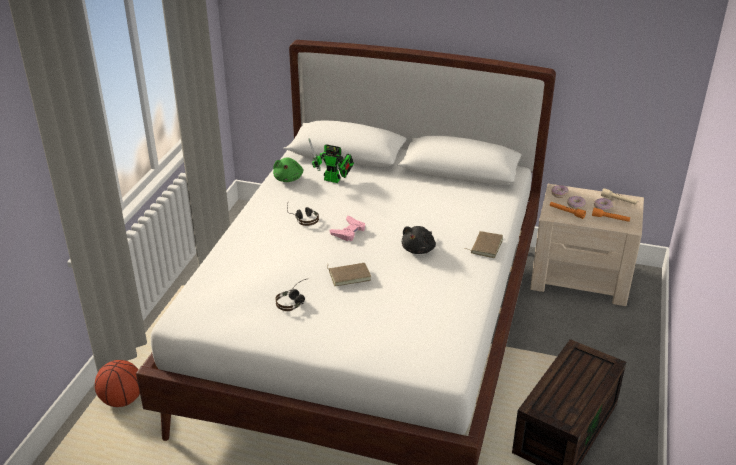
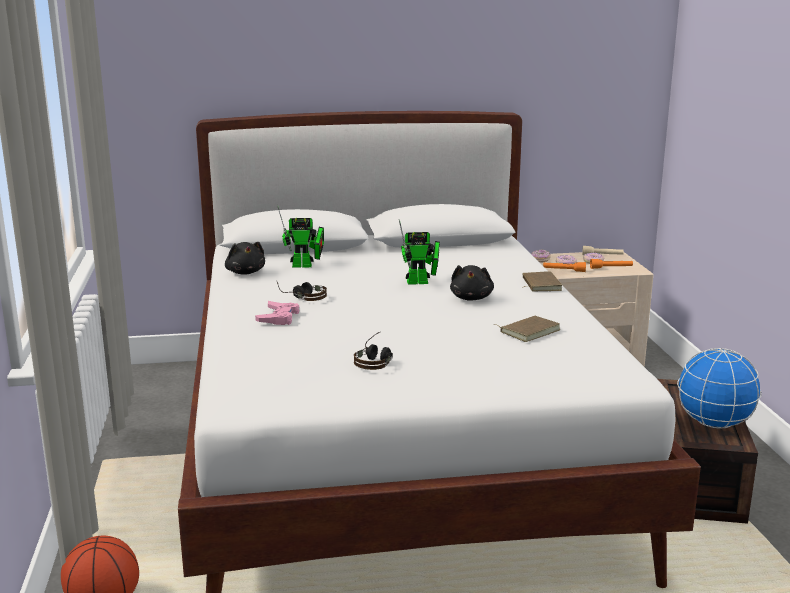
camera: 25 degrees left, 15 degrees down
(288, 178) = (245, 272): green plush toy -> black plush toy
(348, 232) = (373, 298): pink game controller -> pink game controller (279, 317)
(349, 275) = (417, 329): brown book -> brown book (528, 331)
(399, 221) = (421, 282): none -> toy robot
(572, 398) = (714, 423): none -> globe

